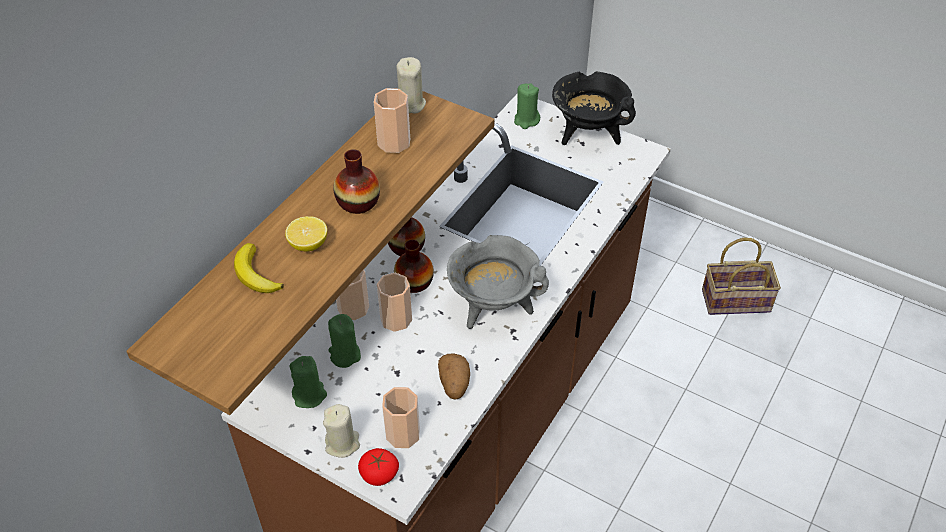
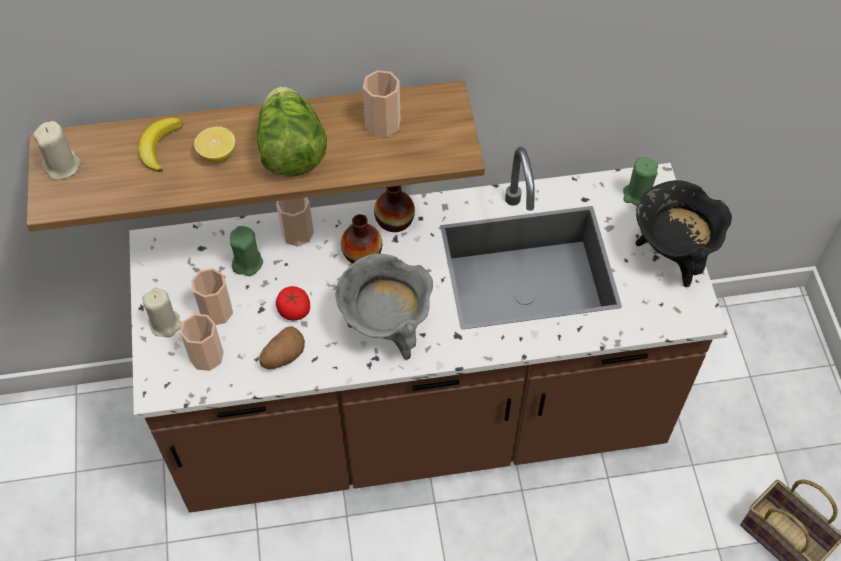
camera: 50 degrees right, 10 degrees up
(309, 395) = (191, 270): green candle -> none
(358, 202) = (291, 151): vase -> lettuce
(379, 474) = (158, 367): tomato -> tomato (294, 310)
(396, 319) = (312, 269): cup -> cup (216, 311)
(410, 104) = (440, 100): beige candle -> beige candle (63, 166)

